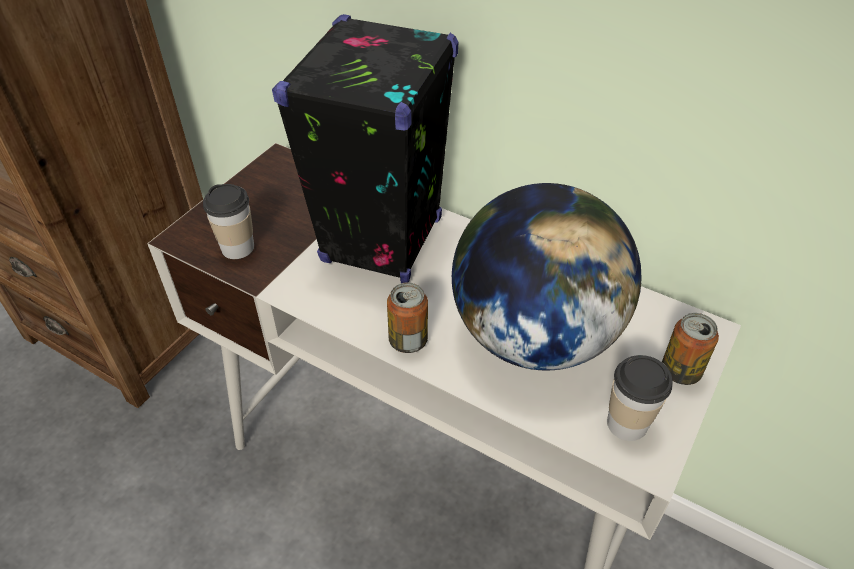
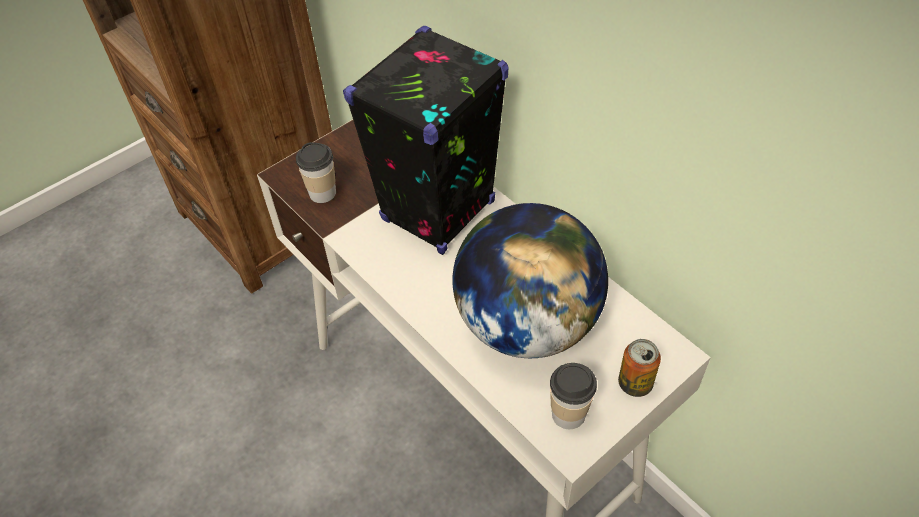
camera: 20 degrees right, 5 degrees up
(408, 340) = (424, 303): can -> none

